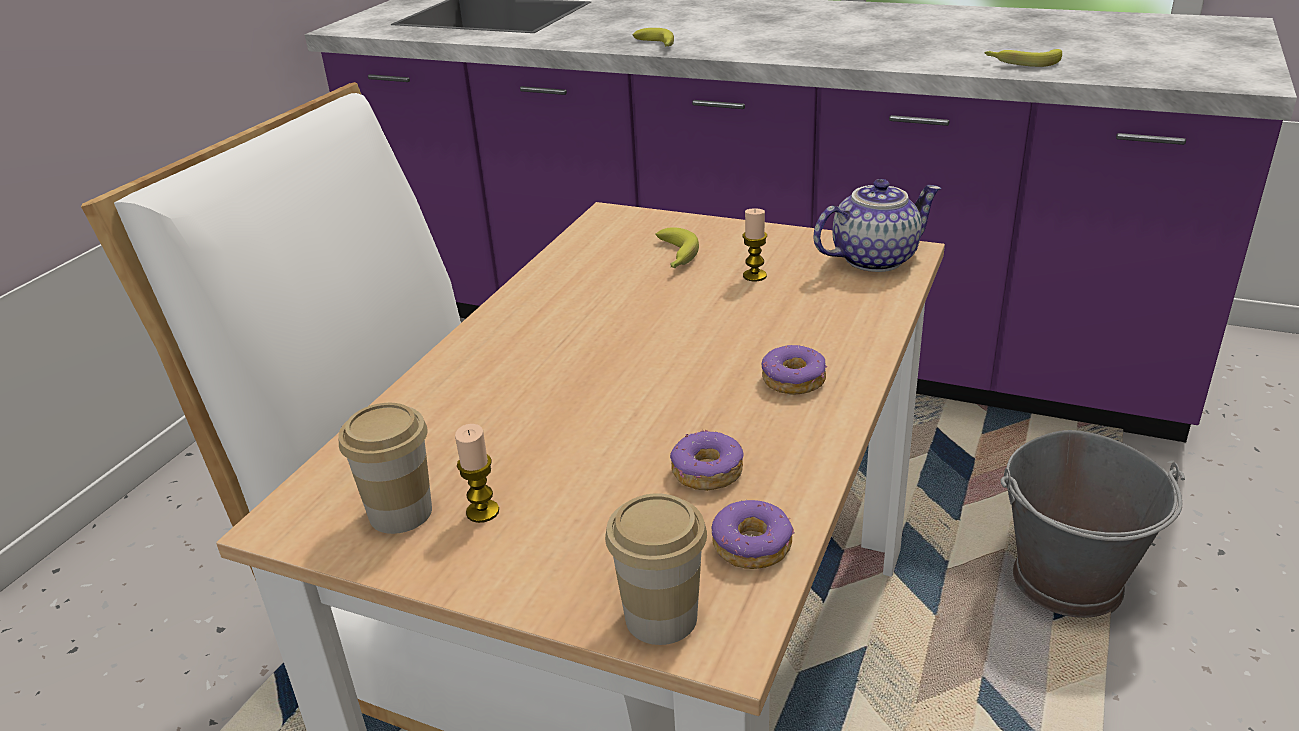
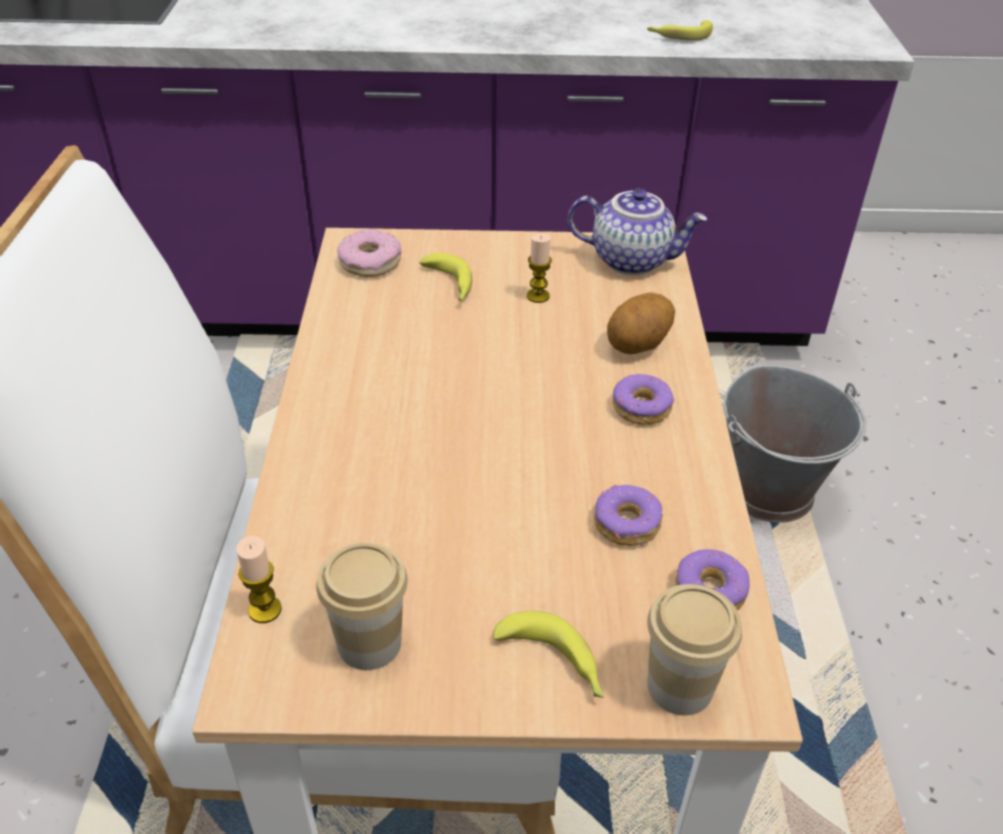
camera: 25 degrees left, 10 degrees up
(482, 512) = (450, 620): candle -> candle (265, 610)
(615, 231) = (370, 262): none -> donut
(657, 46) = (315, 35): banana -> banana (554, 663)
(829, 329) = (639, 345): none -> potato
(874, 258) = (632, 259): teapot -> teapot turned 60 degrees clockwise

